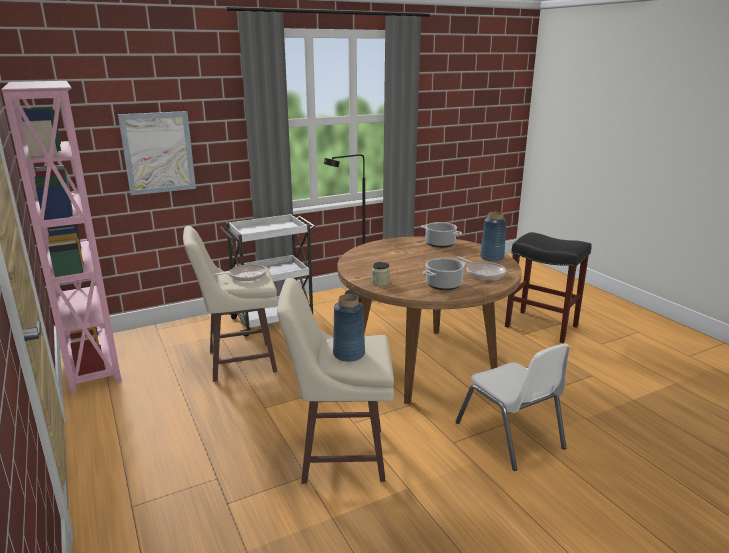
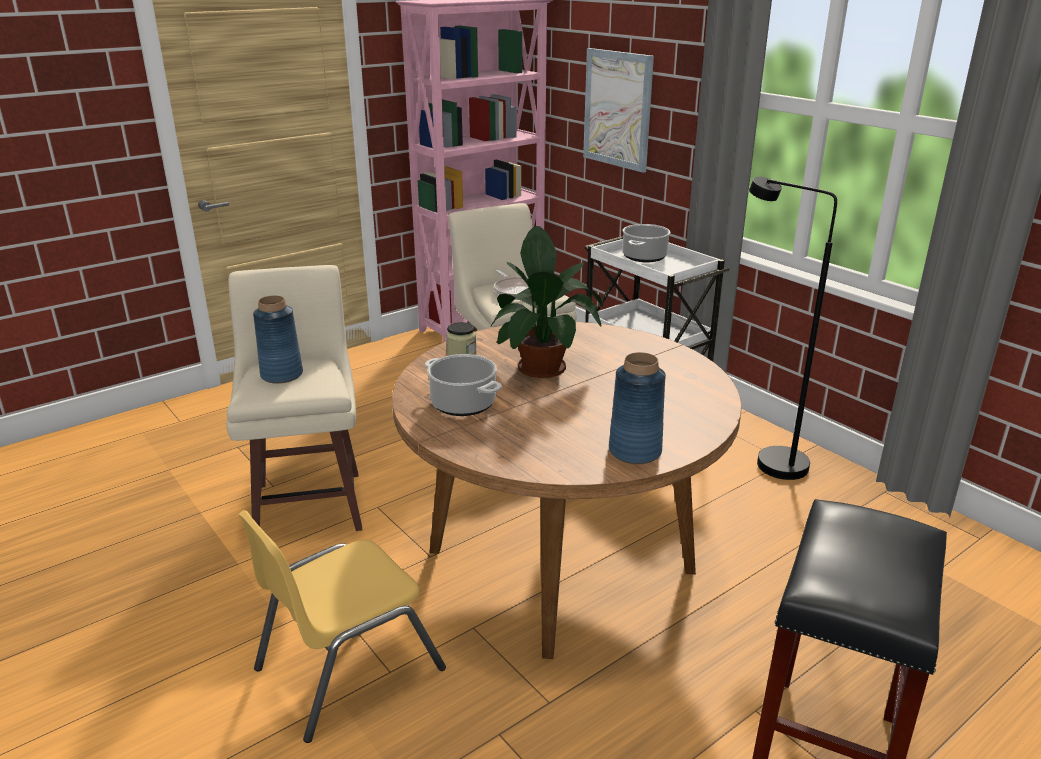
camera: 80 degrees right, 5 degrees up
(399, 265) = (543, 365): none -> potted plant
(439, 244) = (689, 395): cooking pot -> cooking pot (644, 257)
(483, 273) = (535, 441): frying pan -> none
(509, 435) = (347, 668): white chair -> yellow chair

